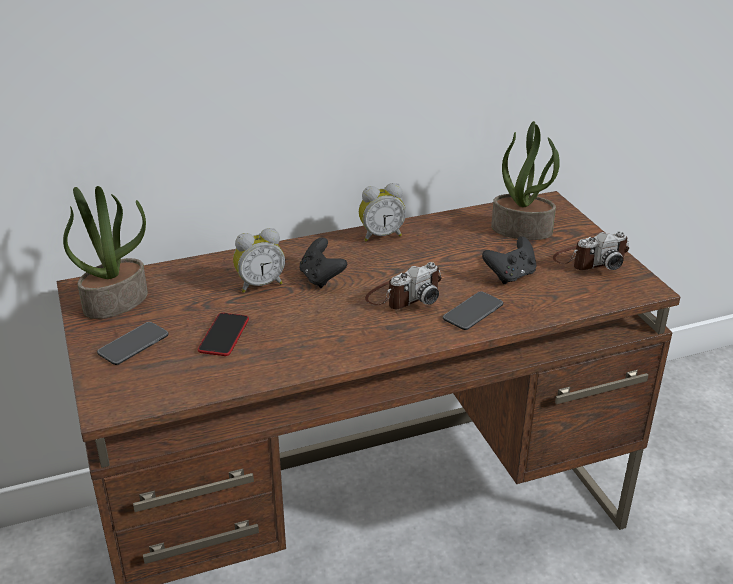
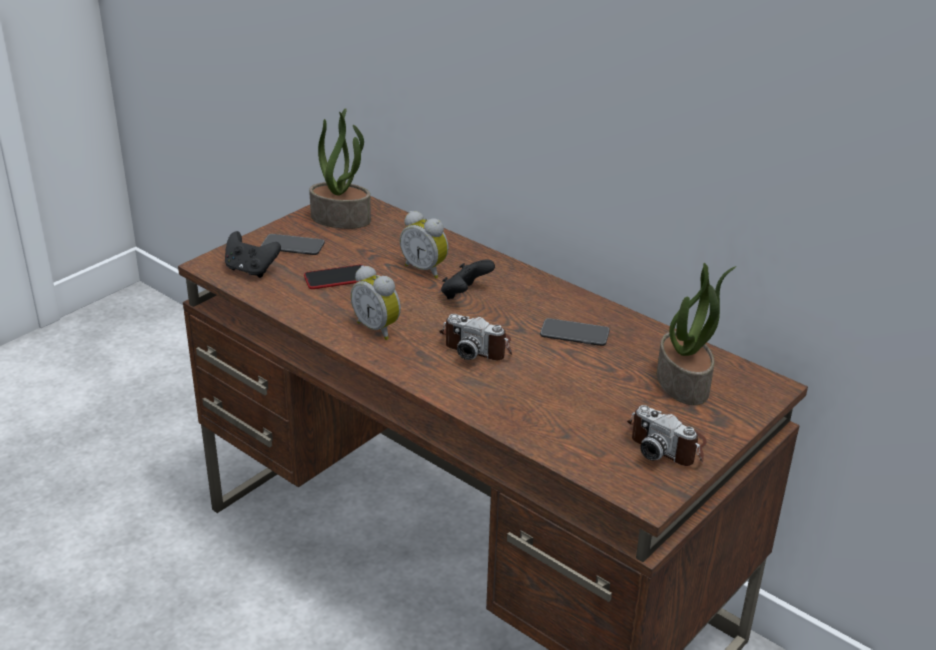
camera: 60 degrees right, 0 degrees up
(381, 235) = (574, 302): alarm clock -> alarm clock (378, 328)
(473, 312) = (487, 391): phone -> phone (574, 333)
(510, 275) = (578, 398): black game controller -> black game controller (251, 270)

